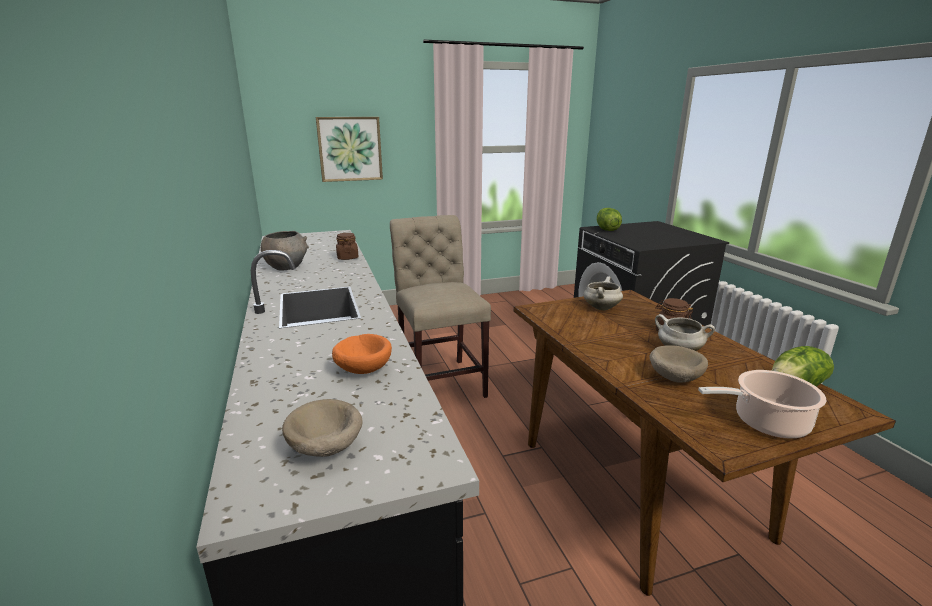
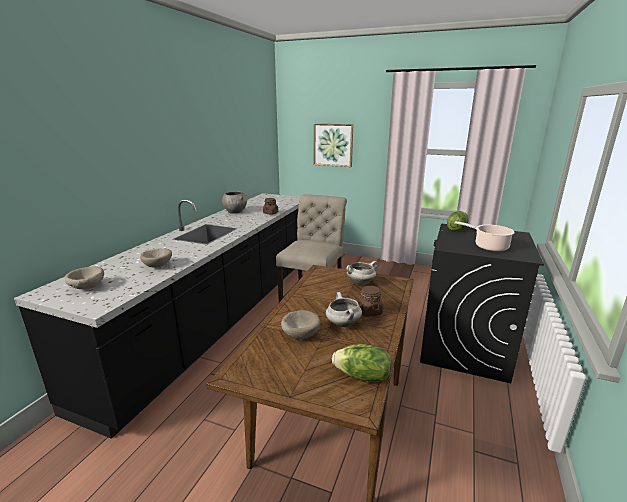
camera: 40 degrees right, 0 degrees up
(363, 369) = (158, 265): orange bowl -> beige bowl
(766, 422) = (288, 379): cooking pot -> cooking pot (488, 246)

